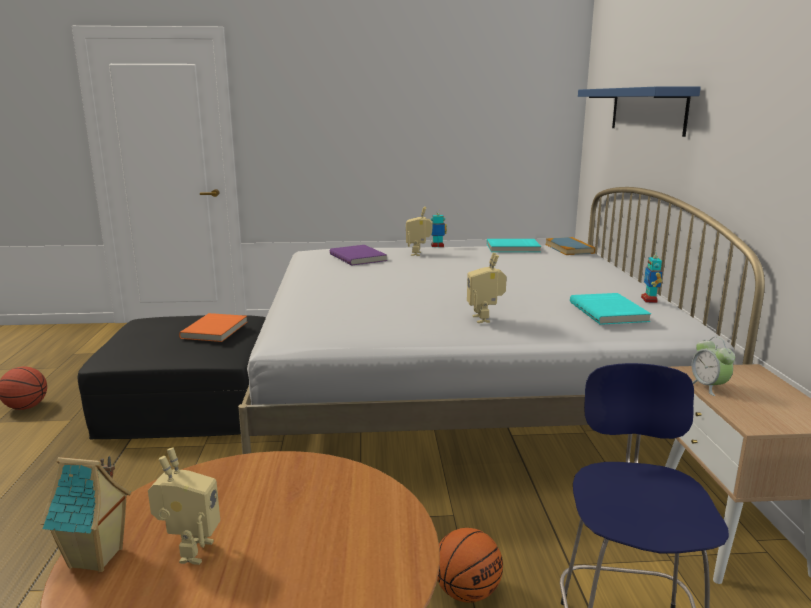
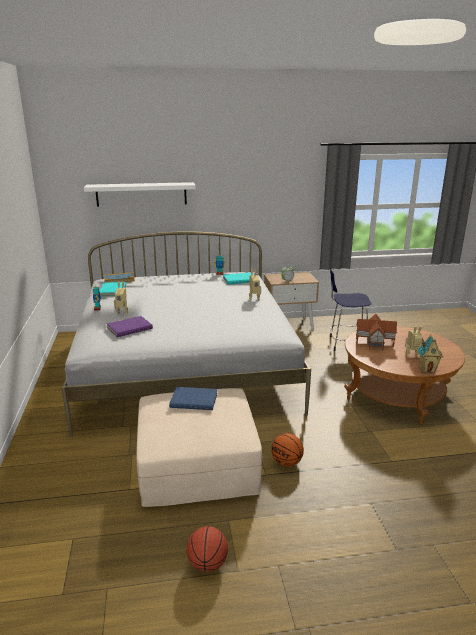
camera: 95 degrees left, 5 degrees up
(190, 403) = (197, 463): black ottoman -> beige ottoman
(216, 330) = (194, 400): orange book -> blue book
(312, 499) = (374, 342): none -> toy house
(467, 592) = (337, 364): basketball -> basketball (286, 462)
(647, 110) = (141, 194): blue shelf -> white shelf

